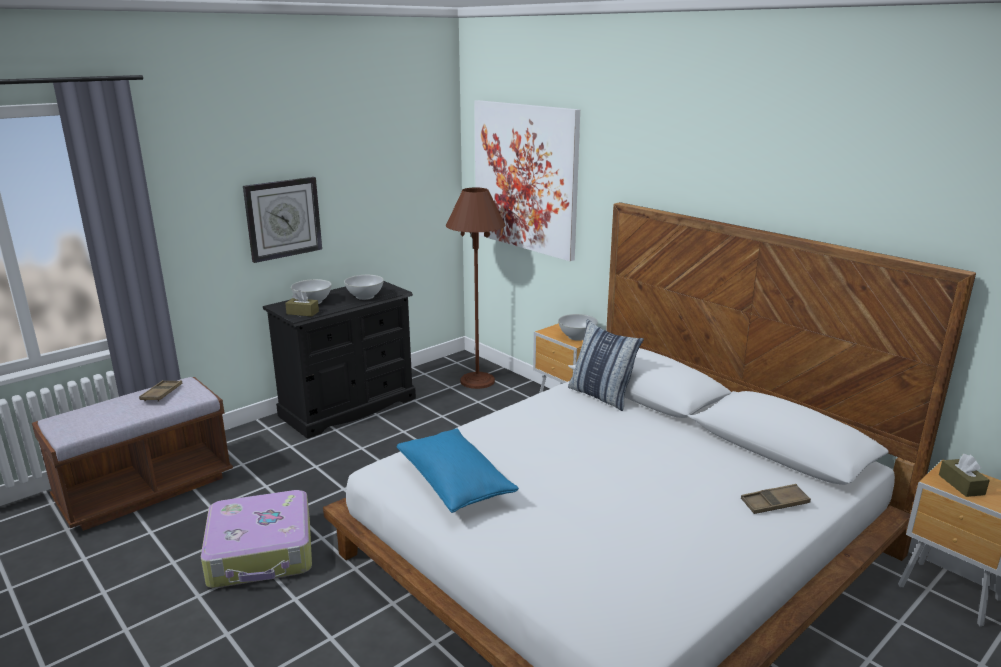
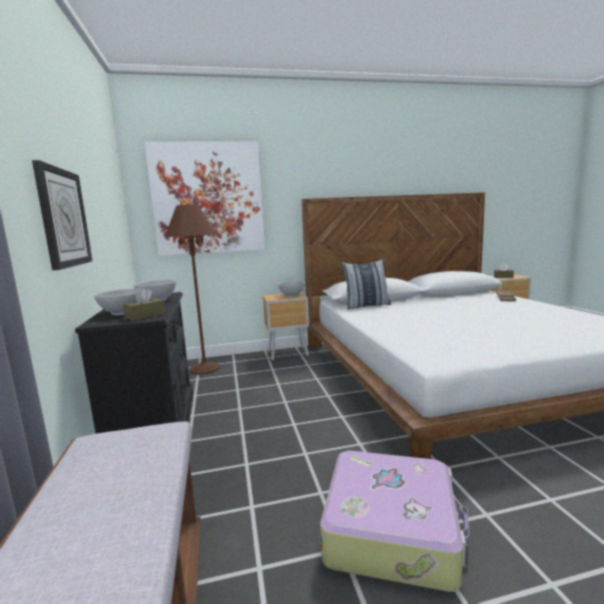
camera: 60 degrees left, 10 degrees down
(162, 394) = (107, 461): brown tray -> none
(455, 484) = (469, 342): blue pillow -> none

